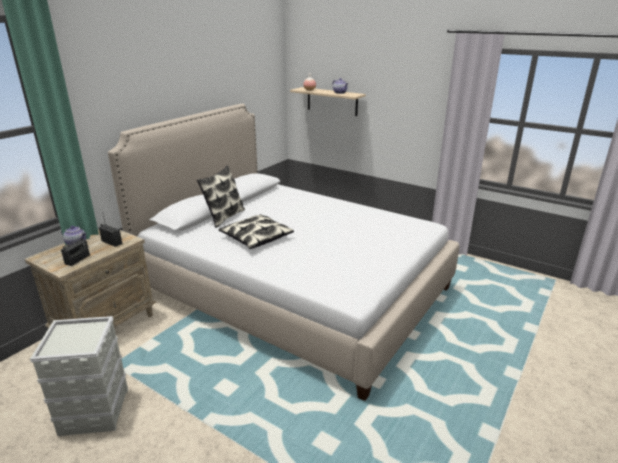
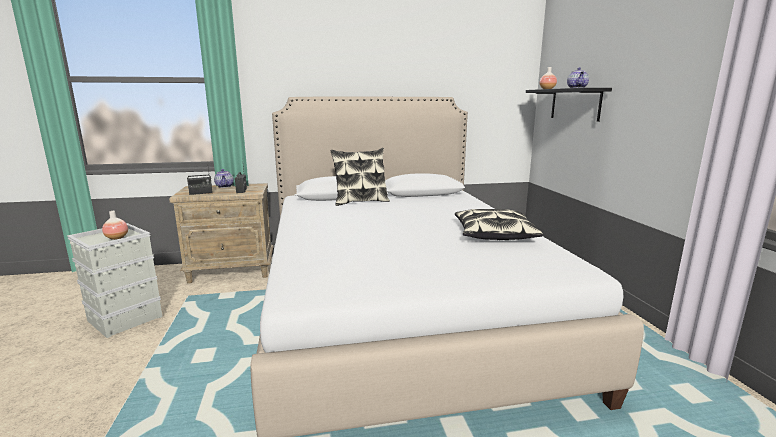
camera: 45 degrees right, 10 degrees down
(86, 335) = (117, 238): none -> vase
(256, 238) = (346, 220): pillow -> pillow (493, 234)
(332, 101) = (575, 104): beige shelf -> black shelf

